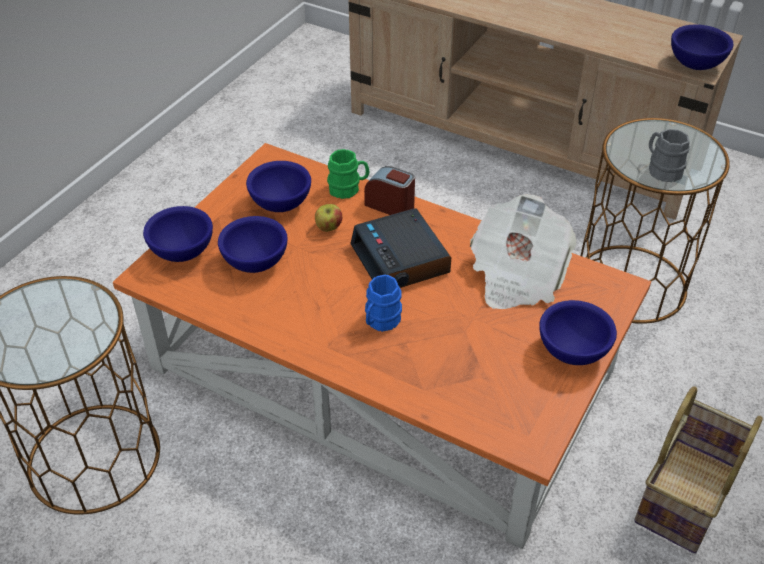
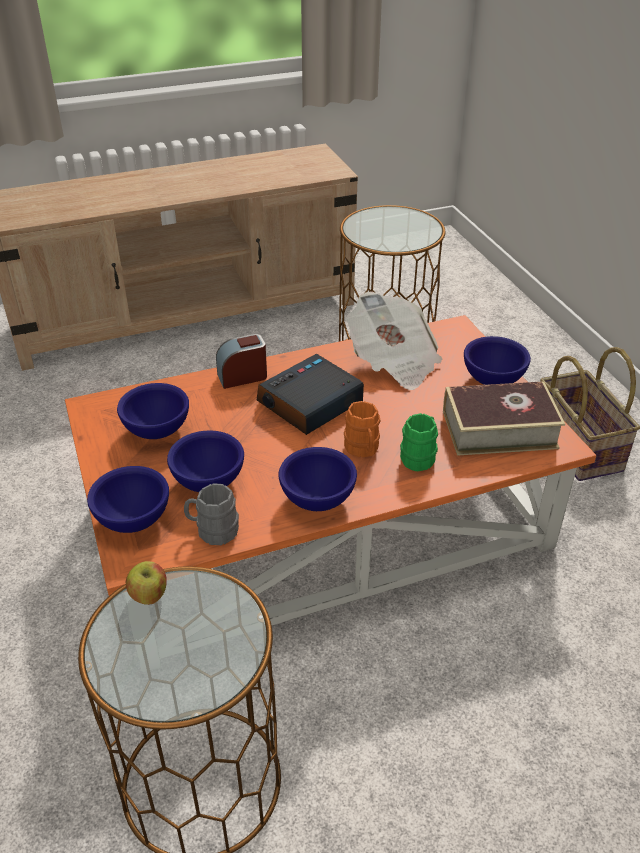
camera: 50 degrees left, 5 degrees down
(329, 227) = (223, 420): apple -> apple (149, 595)
(348, 189) = (192, 386): green mug -> green mug (420, 456)
(380, 321) = (362, 449): blue mug -> orange mug
(401, 260) = (310, 403): alarm clock -> alarm clock turned 120 degrees clockwise
(505, 392) = (499, 429): none -> book
(661, 169) = (406, 237): grey mug -> grey mug (212, 531)
(694, 65) = (328, 171): blue bowl -> blue bowl (317, 500)

